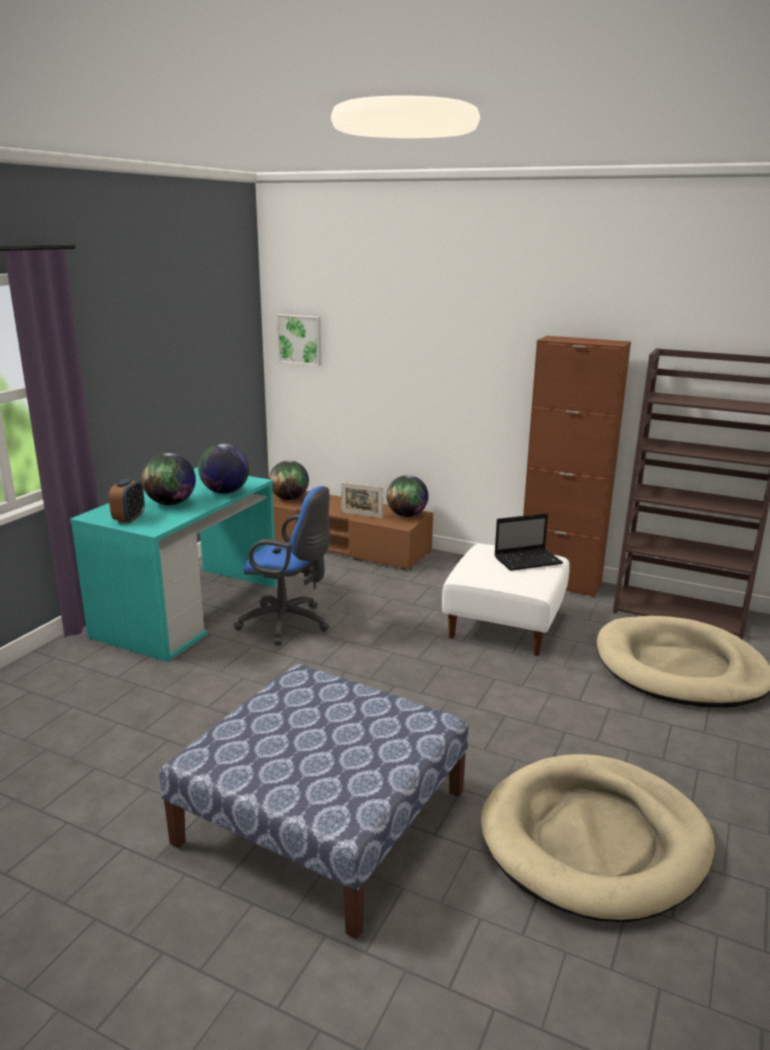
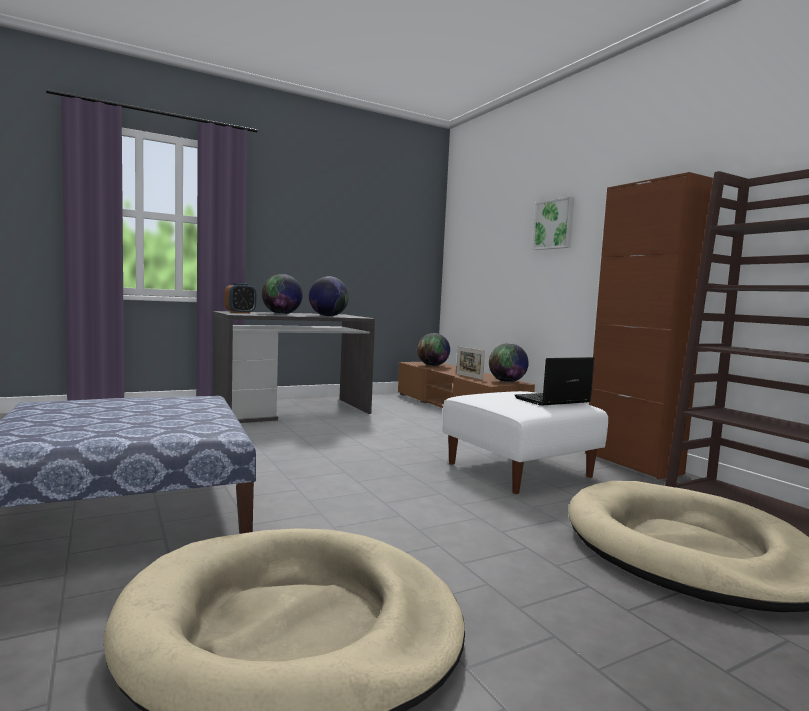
camera: 35 degrees right, 15 degrees down
(188, 610) = (292, 410): turquoise desk -> grey desk
(289, 624) = (339, 428): blue office chair -> none
(300, 339) = (463, 240): picture -> picture (554, 224)
(529, 560) = (551, 400): laptop -> laptop turned 135 degrees clockwise

